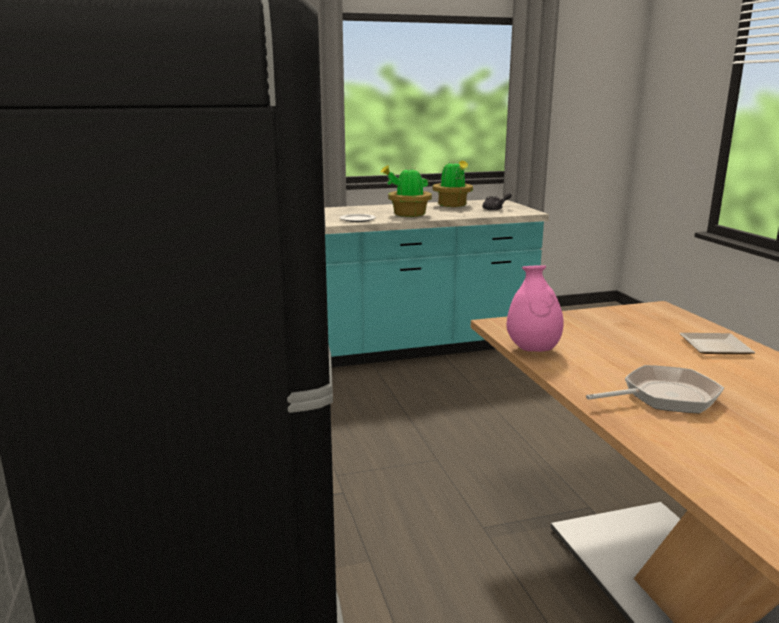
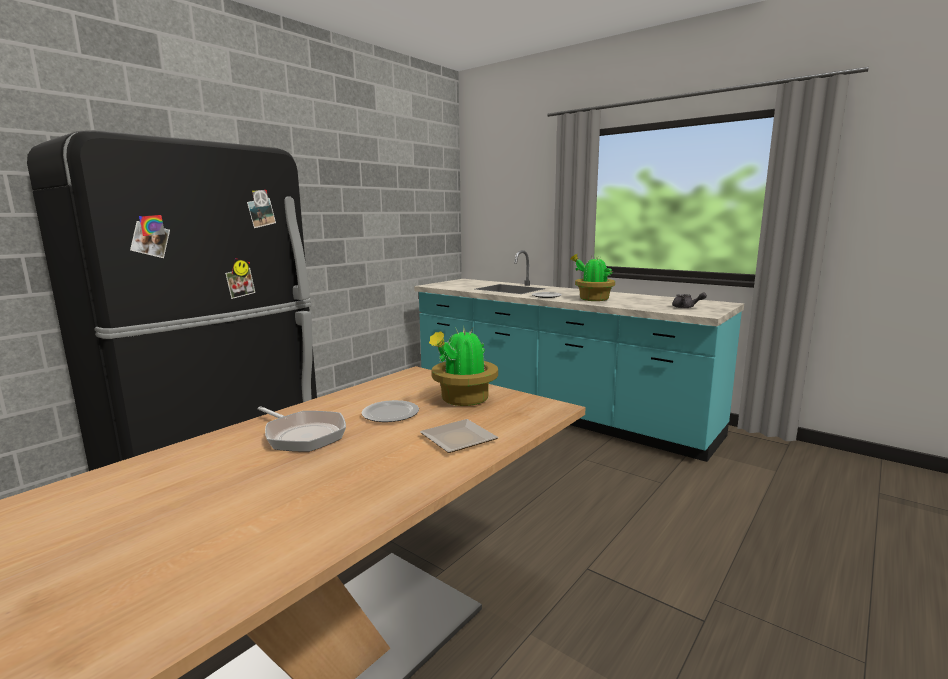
camera: 55 degrees right, 5 degrees down
(452, 205) = (662, 300): potted plant -> potted plant (463, 400)
(533, 350) = (368, 388): pink vase -> none
(629, 355) = (391, 414): none -> plate

